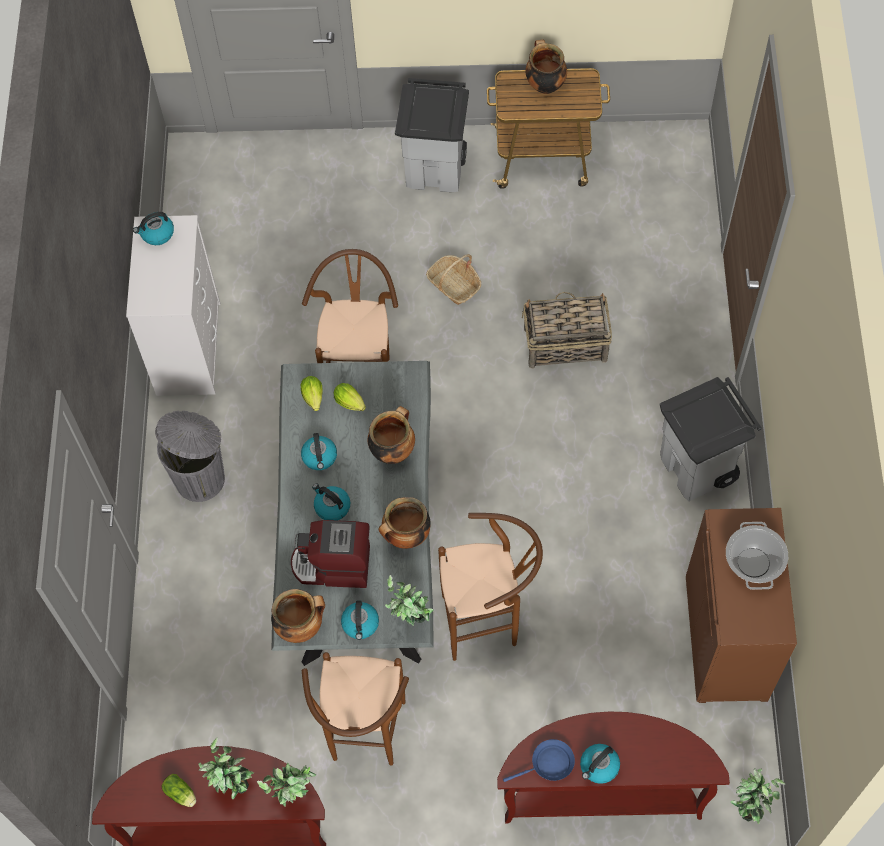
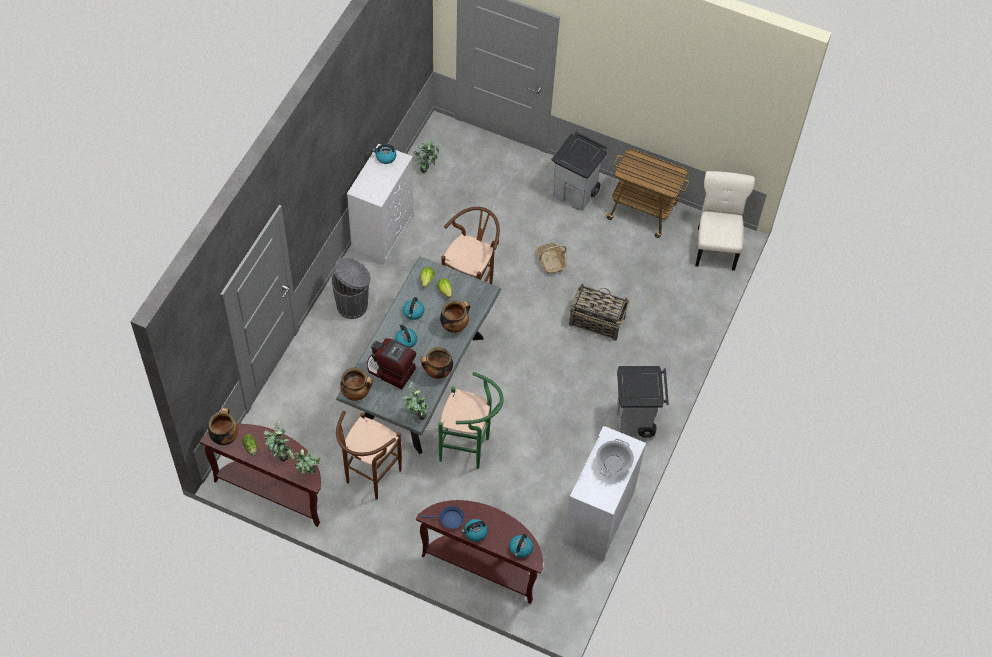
camera: 20 degrees right, 5 degrees down
(360, 624) = (388, 406): kettle -> kettle (520, 549)
(488, 622) = (469, 449): brown stool -> green stool
(544, 85) = (652, 166): cooking pot -> cooking pot (225, 437)
(670, 164) = (716, 246): none -> beige chair
(727, 639) = (599, 518): brown cabinet -> white cabinet
(749, 806) = (561, 609): potted plant -> potted plant (427, 168)

